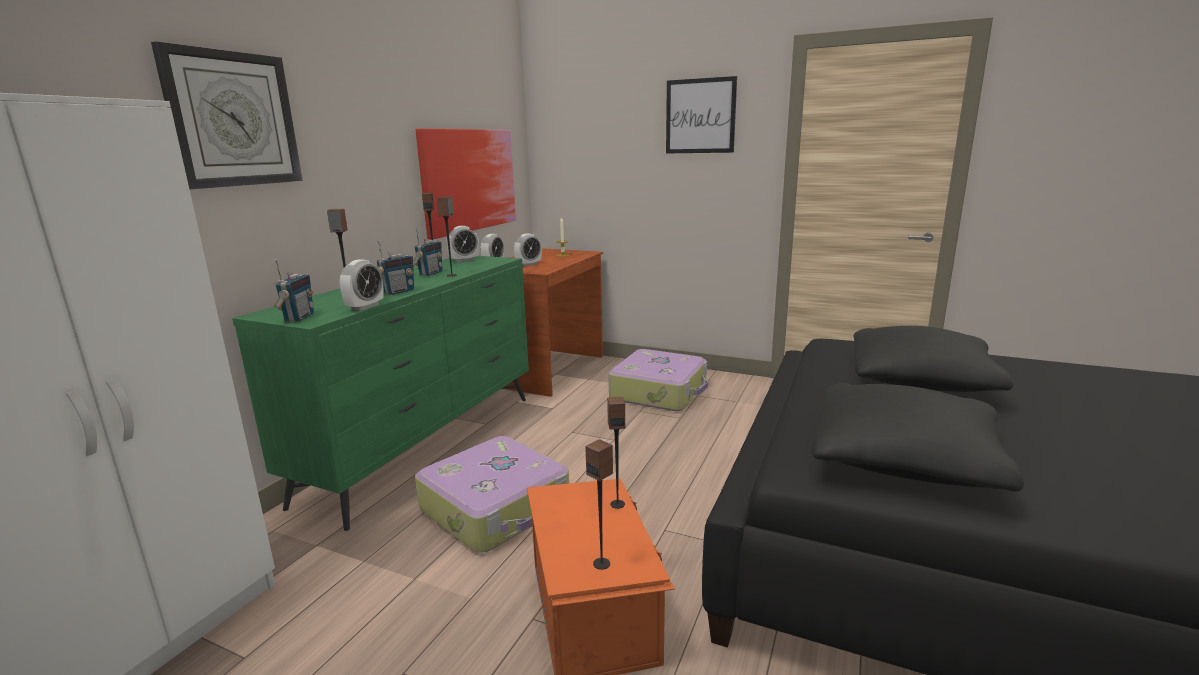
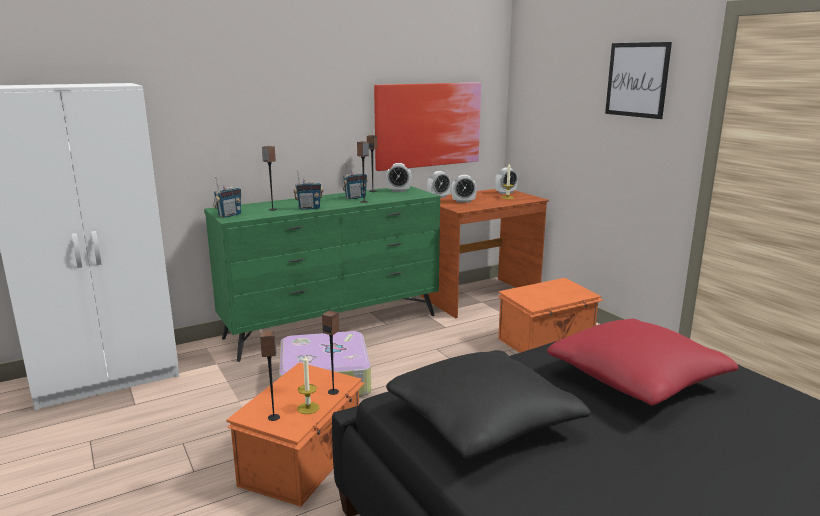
camera: 35 degrees right, 0 degrees up
(233, 120) = (222, 84): wall clock -> none
(365, 307) = (271, 215): alarm clock -> alarm clock (505, 192)
(621, 534) = (308, 408): none -> candle
(659, 392) = (547, 340): suitcase -> orange storage box
(920, 380) = (636, 380): black pillow -> red pillow

